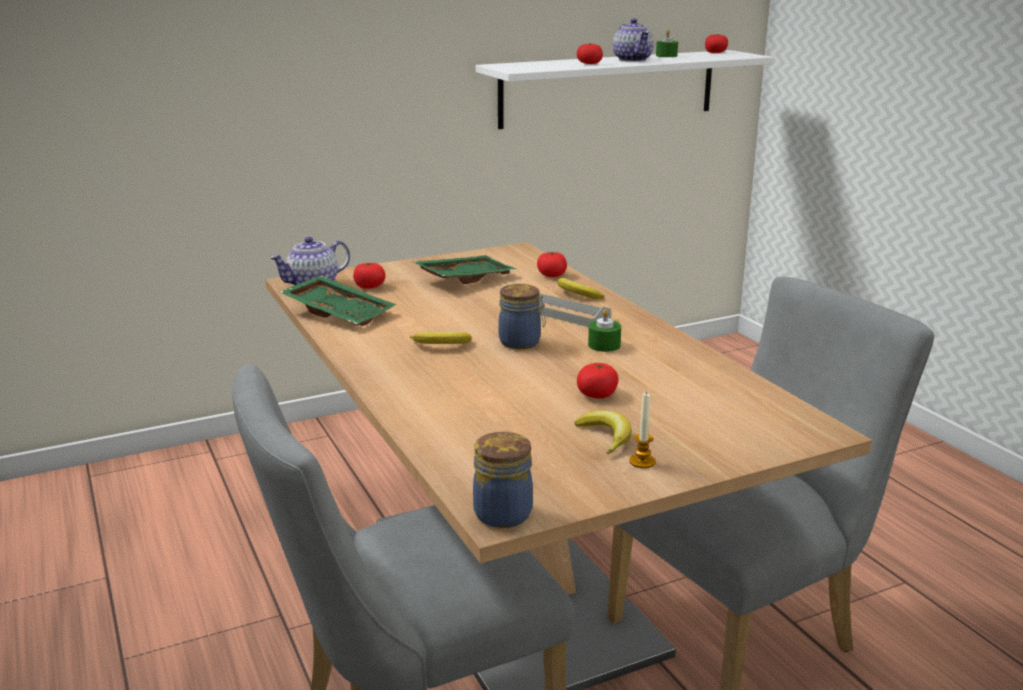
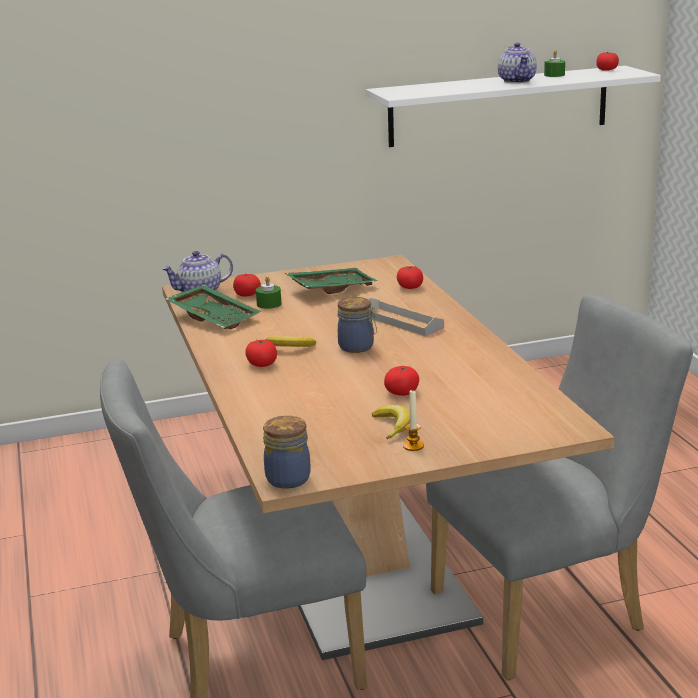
camera: 10 degrees right, 0 degrees up
(576, 294) = (424, 305): banana -> none
(589, 64) = (471, 87): tomato -> tomato (262, 364)
(604, 345) = (427, 351): green candle -> green candle (269, 304)

